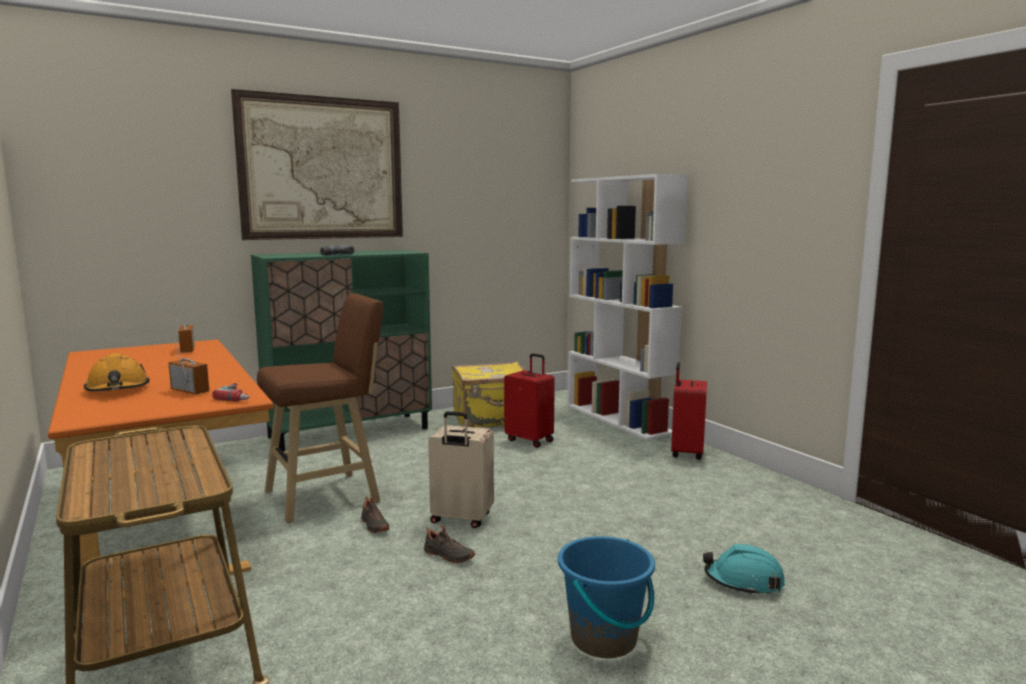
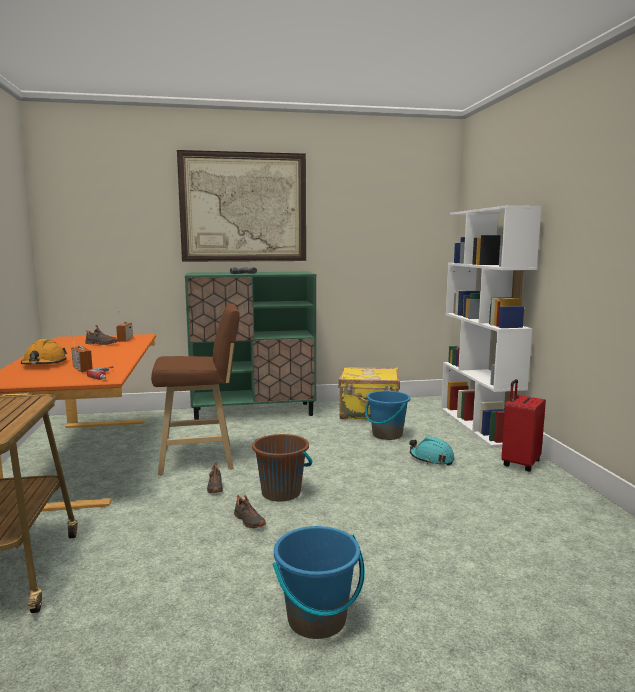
camera: 20 degrees right, 0 degrees up
(160, 357) = (101, 344): none -> black shoe
(461, 519) = (281, 493): beige suitcase -> brown bucket
(530, 440) = (387, 435): red suitcase -> blue bucket
(744, 582) = (486, 595): turquoise hard hat -> turquoise hard hat (431, 459)

